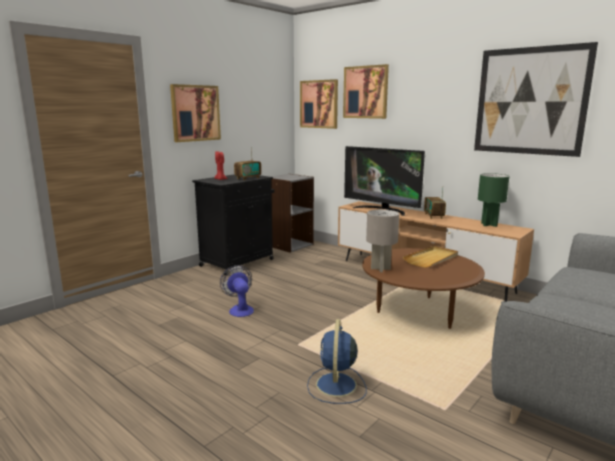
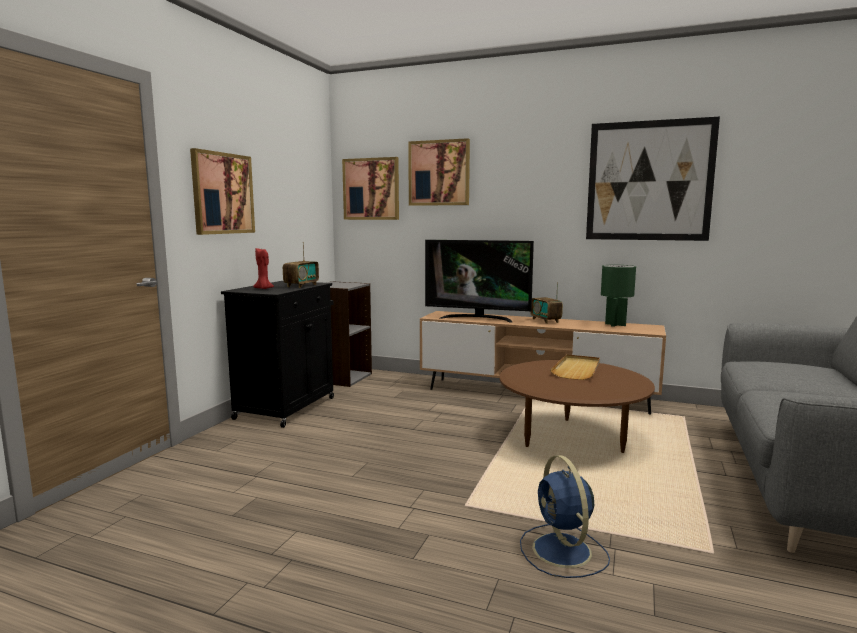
camera: 20 degrees left, 5 degrees down
(240, 309) = (342, 471): fan -> none
(380, 269) = (535, 387): grey table lamp -> none

